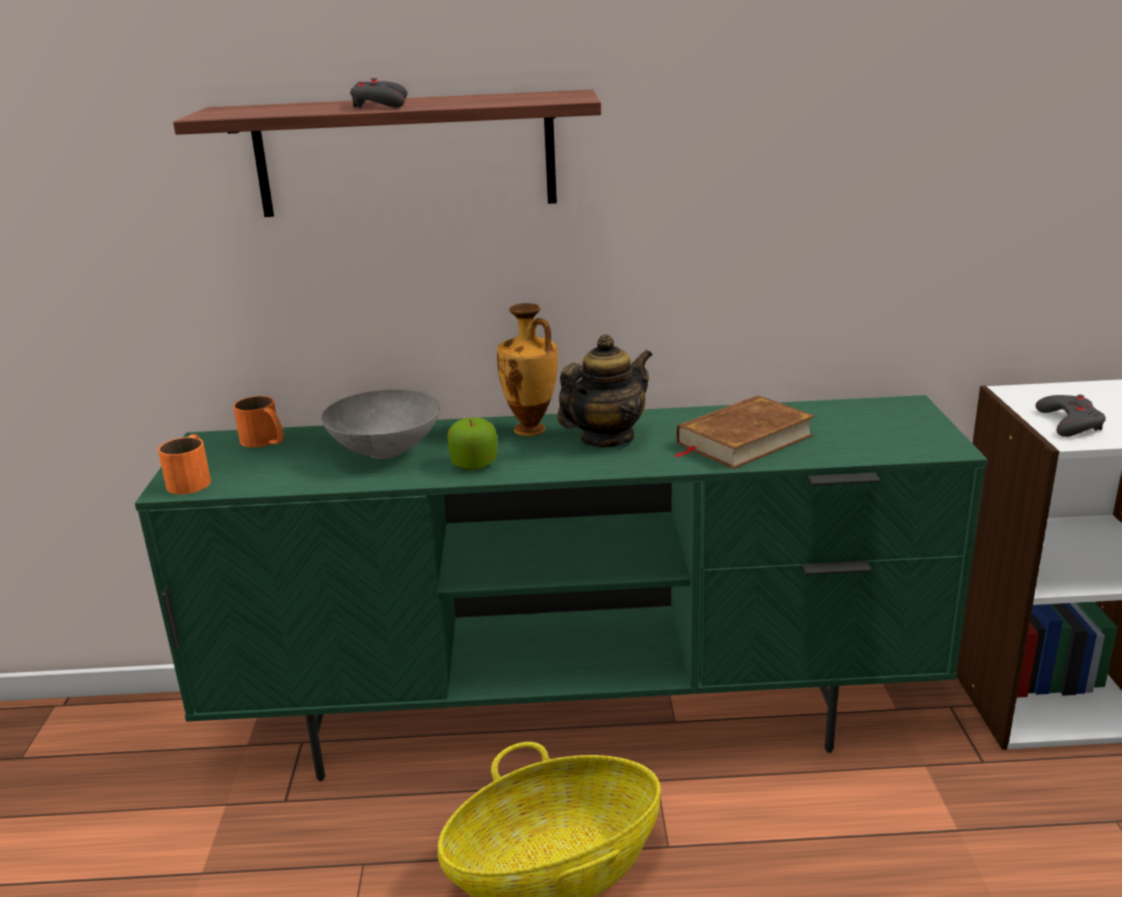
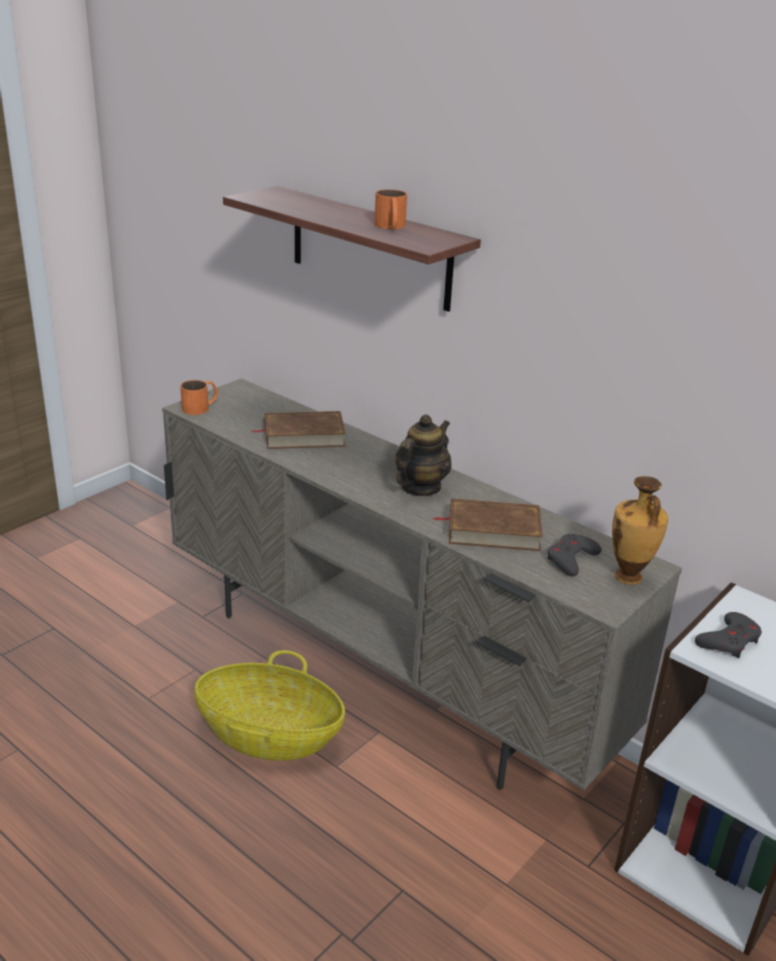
camera: 40 degrees right, 5 degrees up
(266, 441) = (263, 401): orange mug -> orange mug (391, 226)
(380, 104) = (336, 215): grey game controller -> grey game controller (571, 559)
(385, 450) = (303, 435): grey bowl -> brown book
(474, 464) = (328, 465): apple -> none
(531, 430) = (392, 461): vase -> vase (628, 578)
(576, 721) = (383, 672): green tv stand -> beige tv stand
(606, 439) = (420, 487): teapot -> teapot turned 60 degrees counterclockwise

